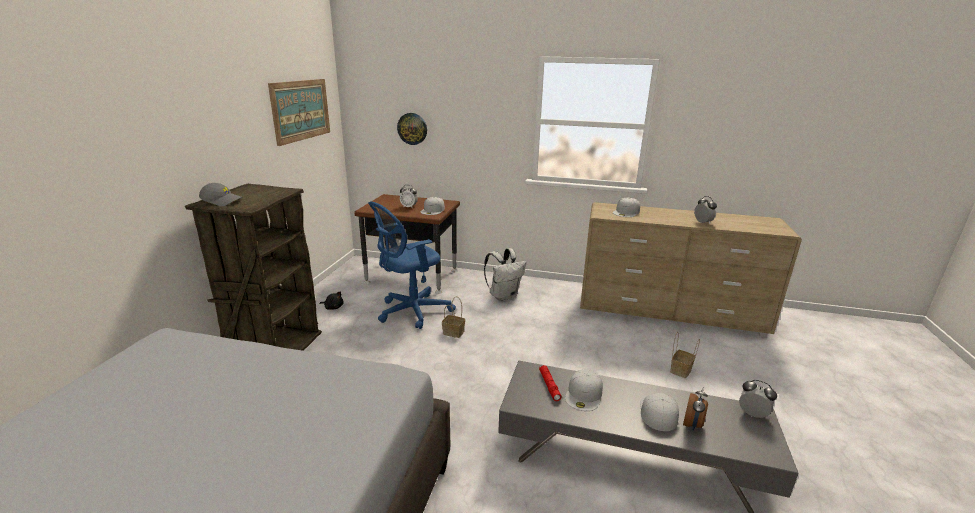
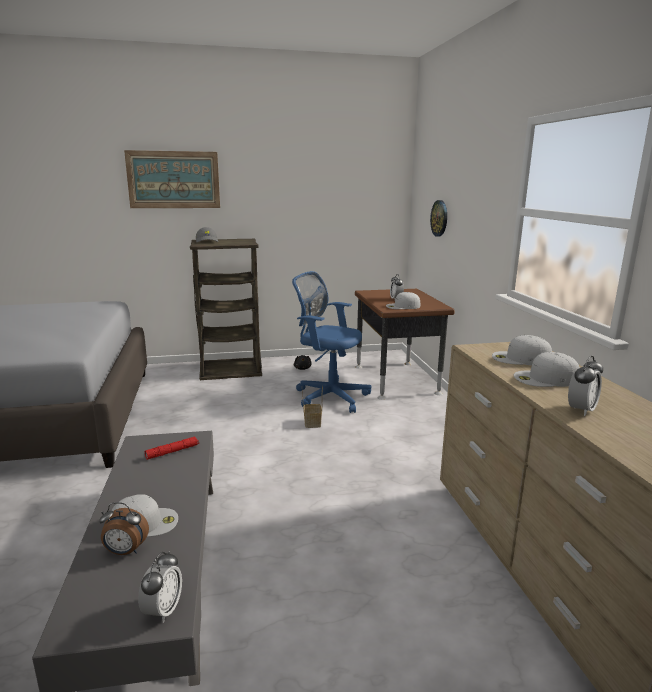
camera: 65 degrees right, 5 degrees down
(301, 110) = (344, 190): picture -> picture (173, 180)
(503, 295) = (420, 430): white backpack -> none
(584, 395) = (163, 472): white cap -> white cap (546, 378)
(680, 370) = (375, 605): basket -> none

